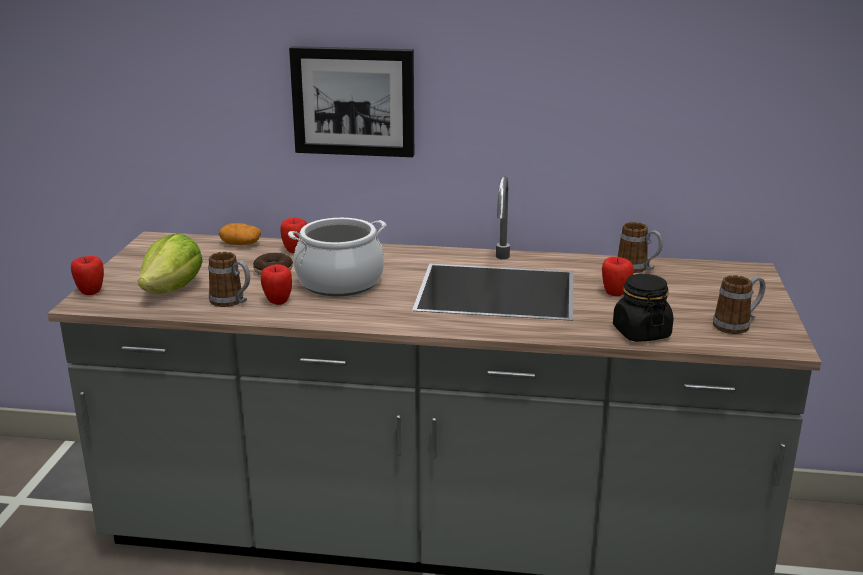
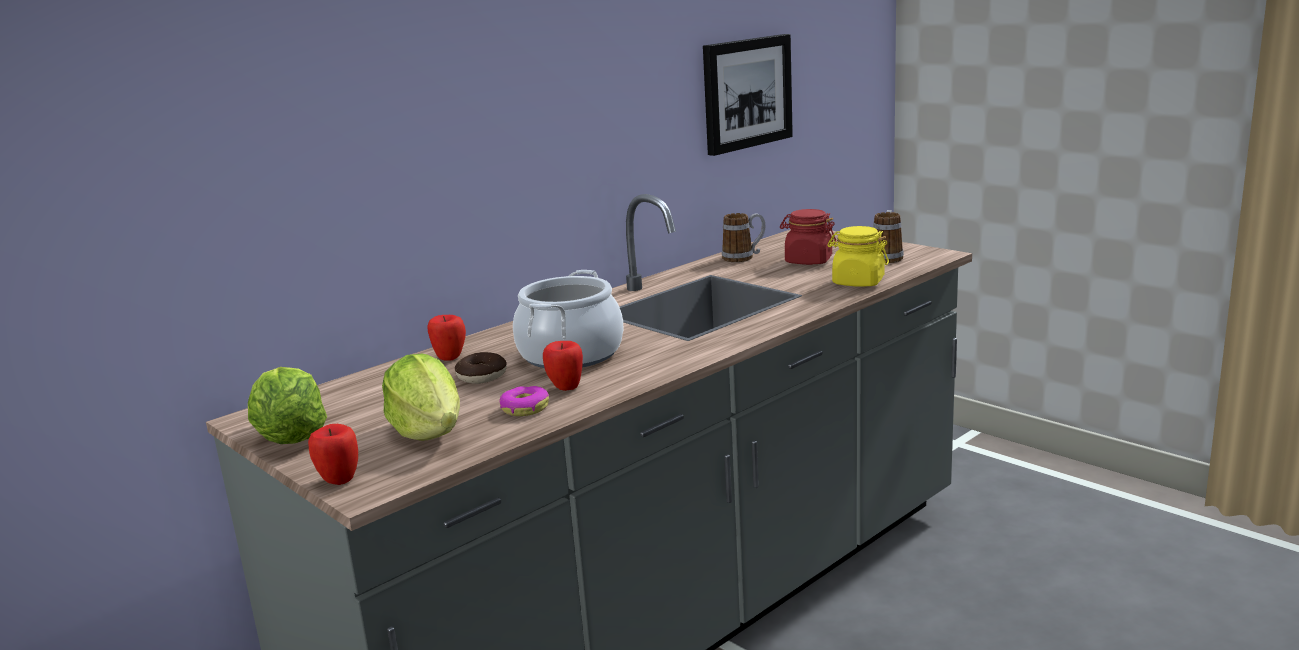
camera: 50 degrees left, 5 degrees down
(137, 259) = (291, 438): none -> lettuce
(232, 302) = (524, 408): mug -> donut
(240, 244) = (373, 378): potato -> none
(353, 101) = (455, 155): picture -> picture (746, 93)
(615, 293) = (776, 273): apple -> none
(641, 332) = (858, 282): black jar -> yellow jar
(669, 296) = (808, 261): none -> red jar

